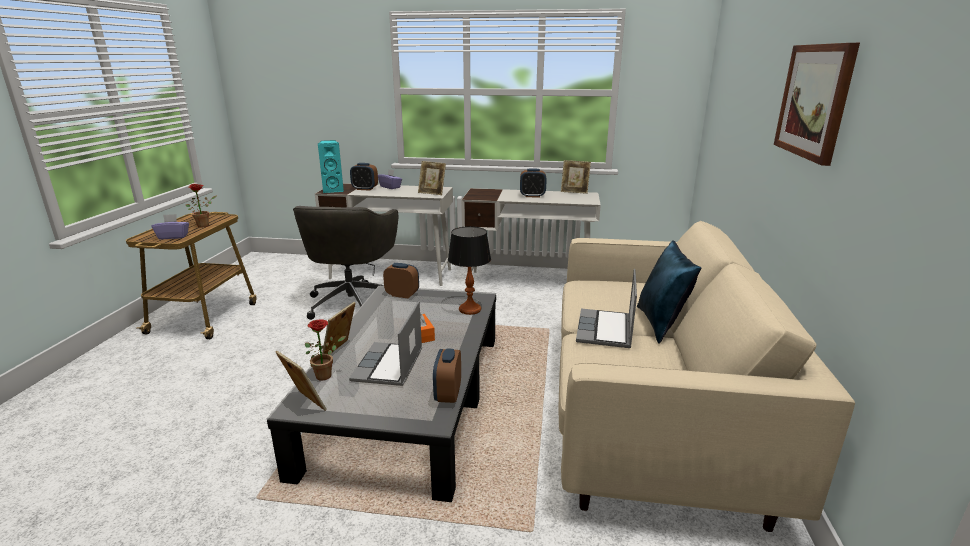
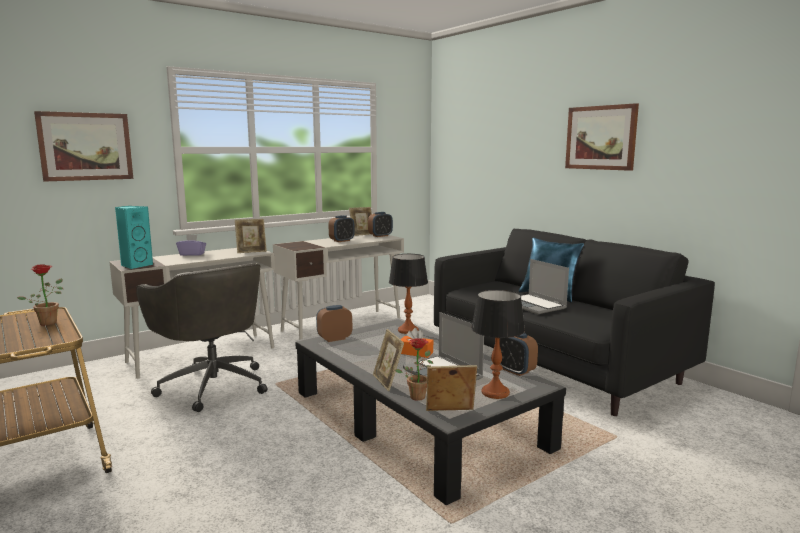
camera: 45 degrees left, 10 degrees down
(173, 236) = (44, 338): purple tissue box -> none
(327, 87) = (85, 146): none -> picture
(365, 189) = (169, 259): alarm clock -> alarm clock (380, 236)
(377, 405) = (494, 393): none -> table lamp
(649, 413) = (554, 364): beige sofa -> black sofa

